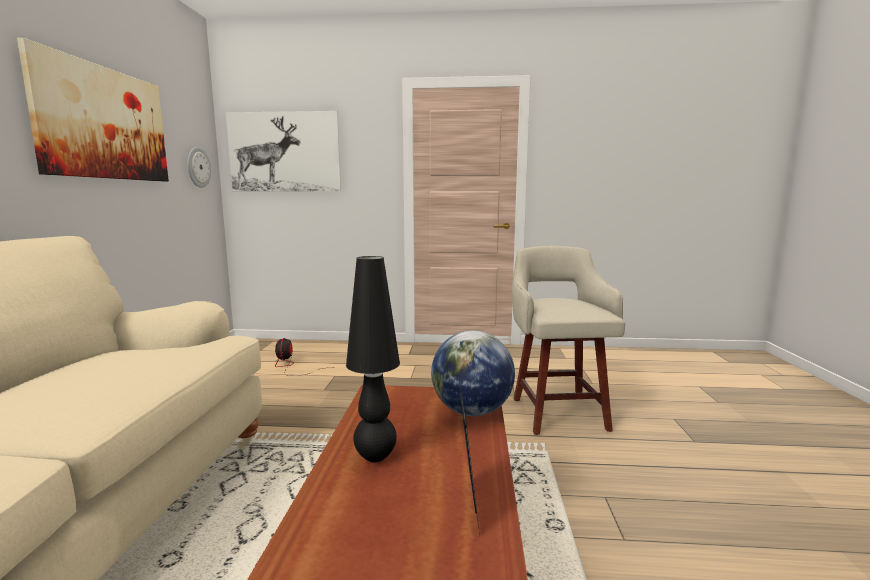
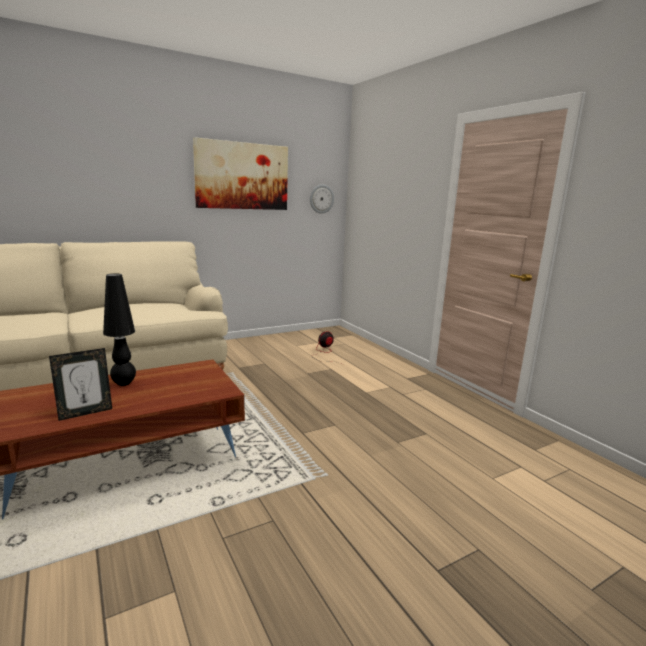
camera: 55 degrees right, 5 degrees up
(284, 152) = (377, 187): picture -> none
(471, 411) = (197, 393): globe -> none
(558, 412) = (394, 470): beige stool -> none

